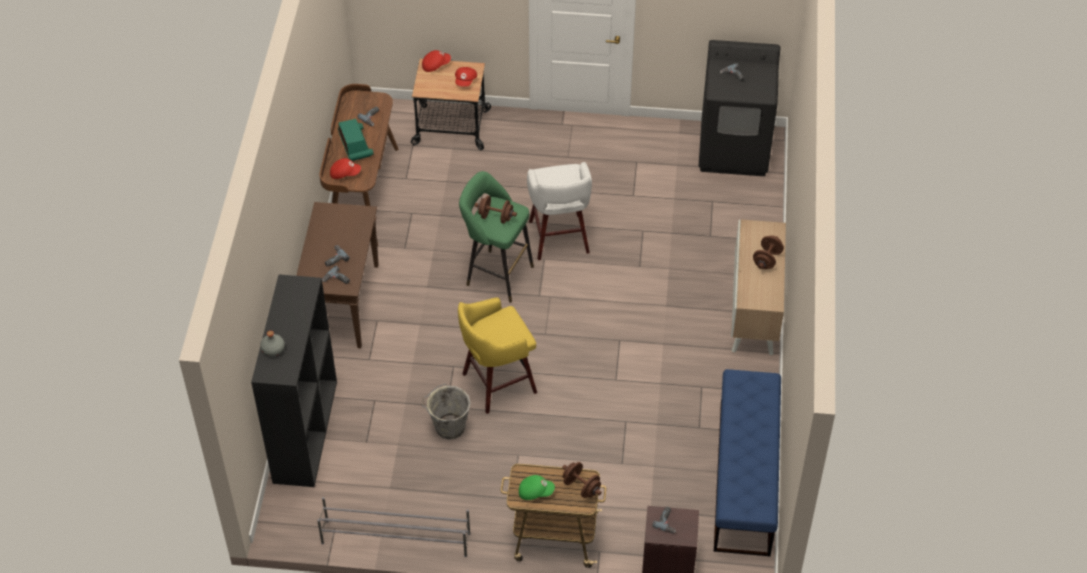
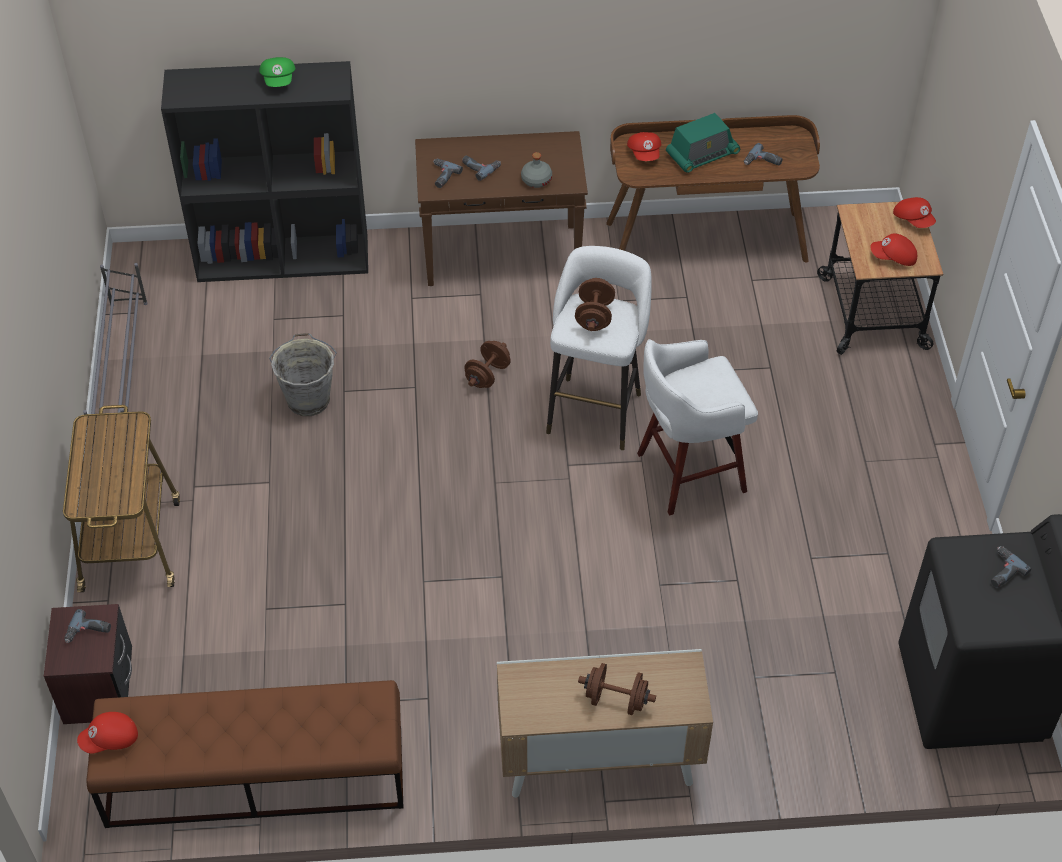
camera: 80 degrees right, 0 degrees up
(272, 349) = (220, 78): grey bottle -> grey bottle (536, 180)
(496, 274) = (596, 408): green stool -> white stool
(497, 384) = (391, 440): yellow stool -> none
(535, 491) = (102, 444): green cap -> green cap (279, 80)
(581, 487) = (111, 495): brown dumbbell -> brown dumbbell (487, 375)
(744, 477) = (254, 777): blue bench -> brown bench
(750, 510) = (110, 740): none -> red cap

